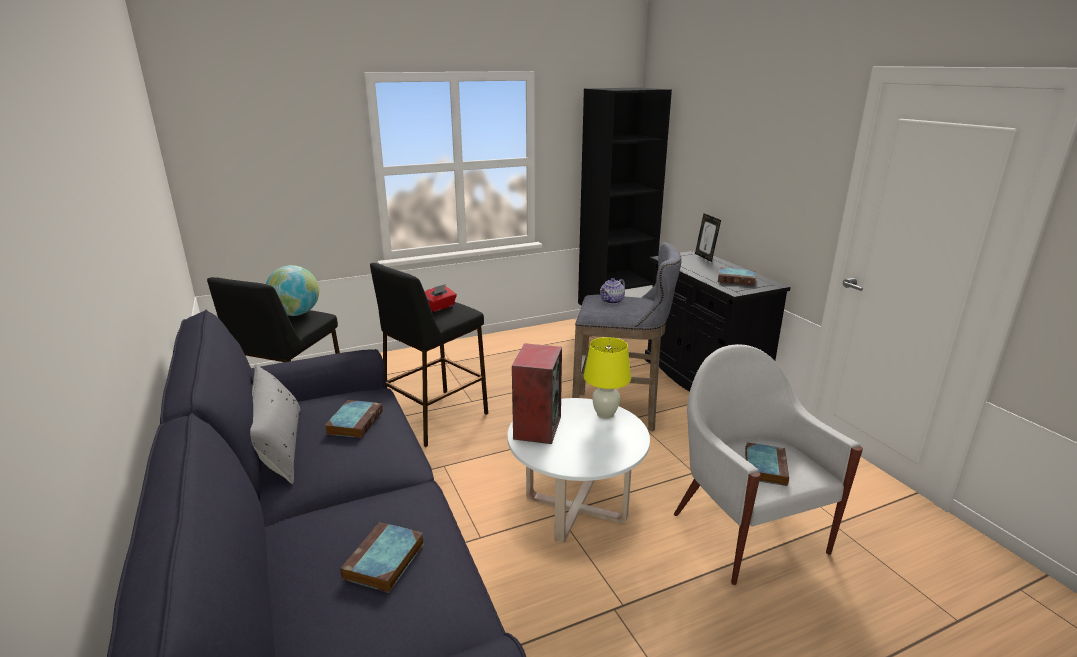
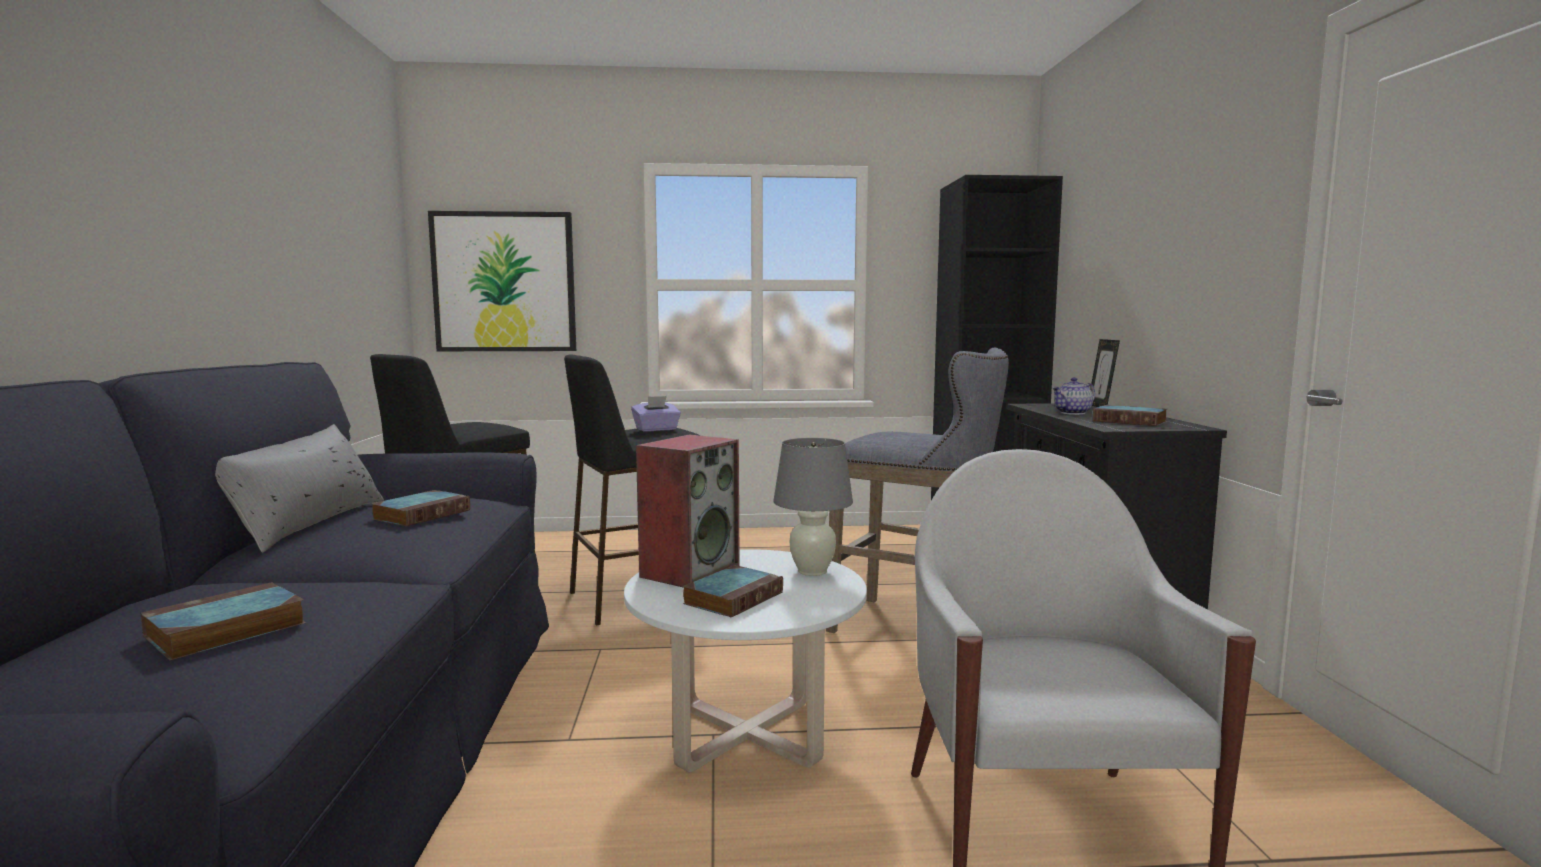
camera: 20 degrees right, 15 degrees down
(256, 177) = (504, 282): none -> picture
(296, 314) = (480, 424): globe -> none
(440, 307) = (656, 429): red tissue box -> purple tissue box
(605, 414) = (812, 571): yellow table lamp -> grey table lamp
(612, 301) = (899, 432): teapot -> teapot (1073, 413)
(764, 467) = (1051, 671): book -> book (734, 597)

